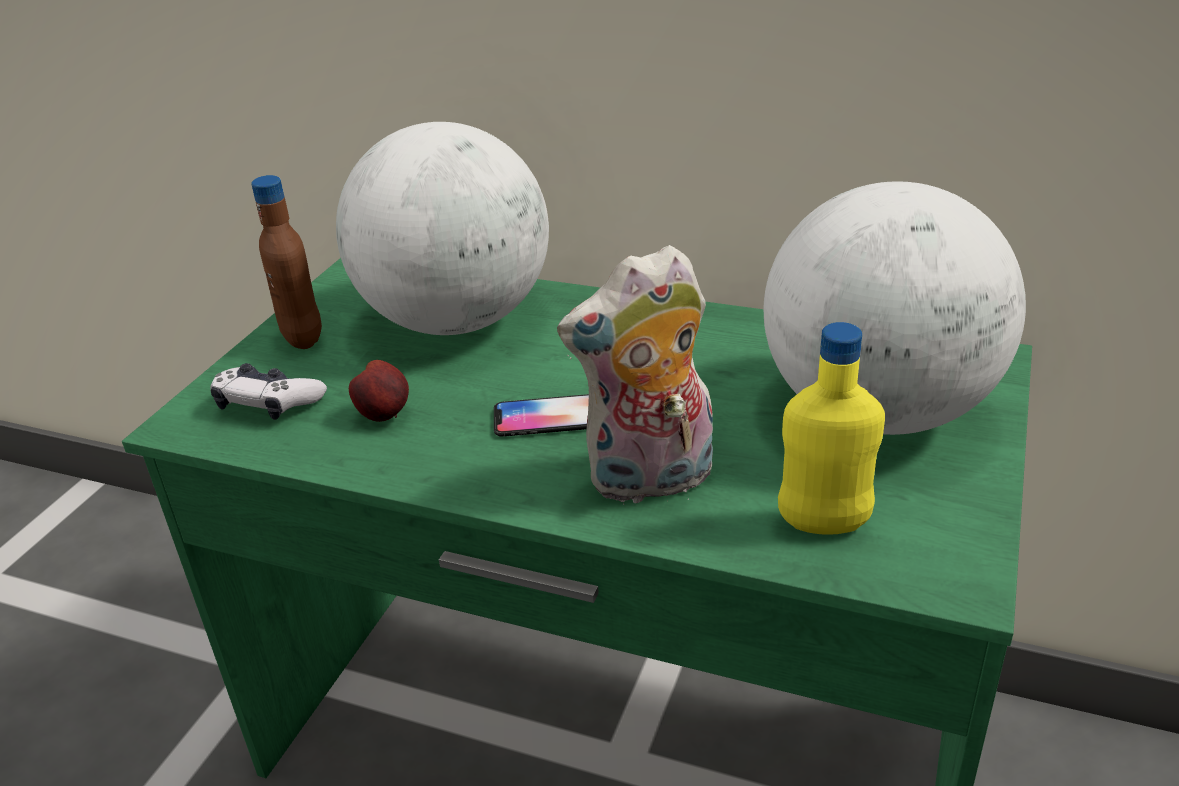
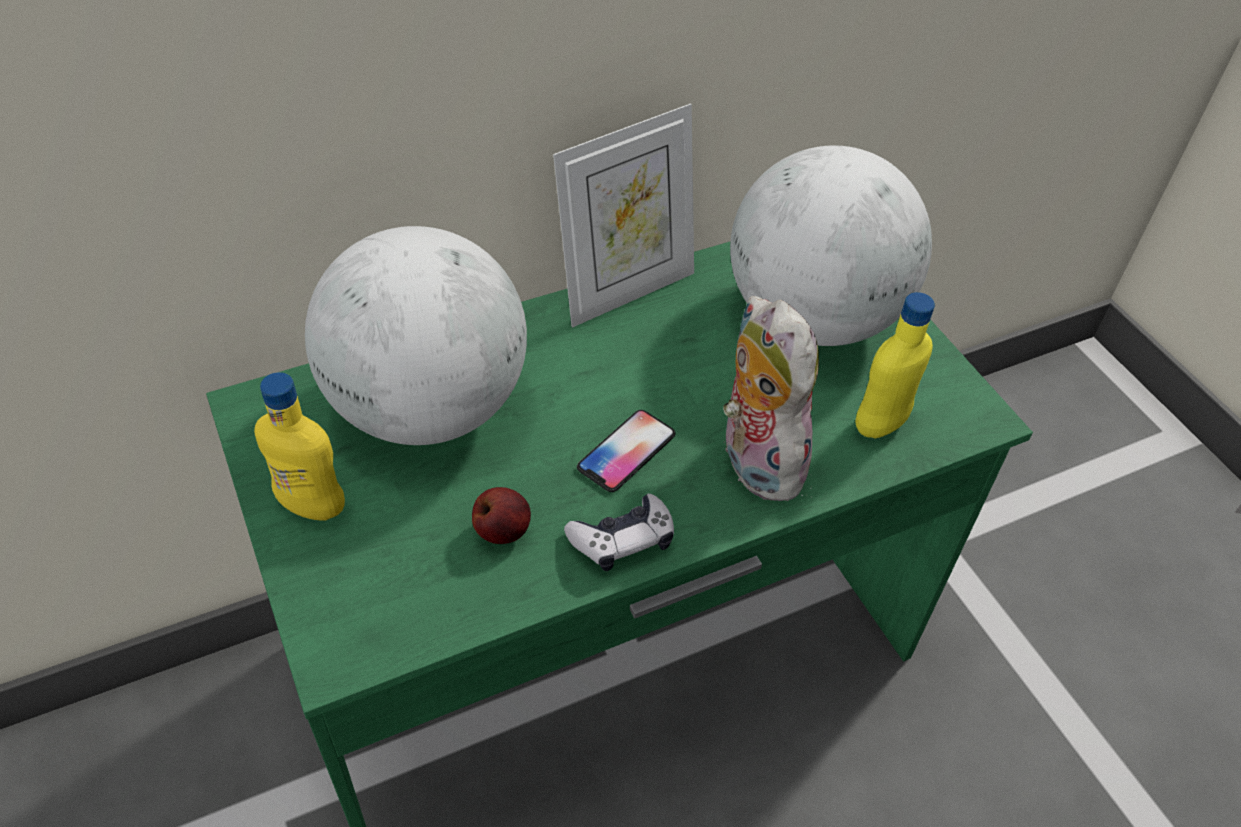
camera: 50 degrees left, 15 degrees up
(268, 404) = (386, 587): game controller -> game controller (622, 540)
(303, 337) = (312, 506): brown bottle -> yellow bottle
(650, 481) = (754, 460): plush toy -> plush toy turned 135 degrees clockwise
(721, 317) = (625, 290): none -> picture frame

